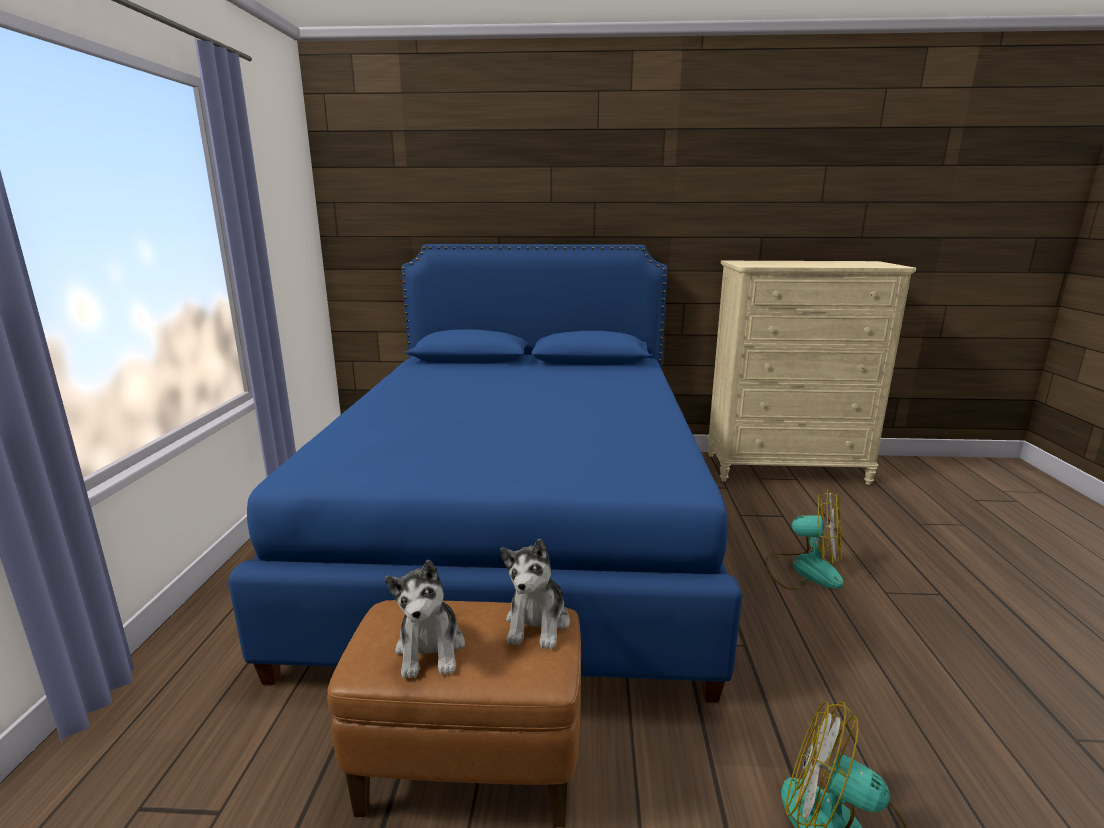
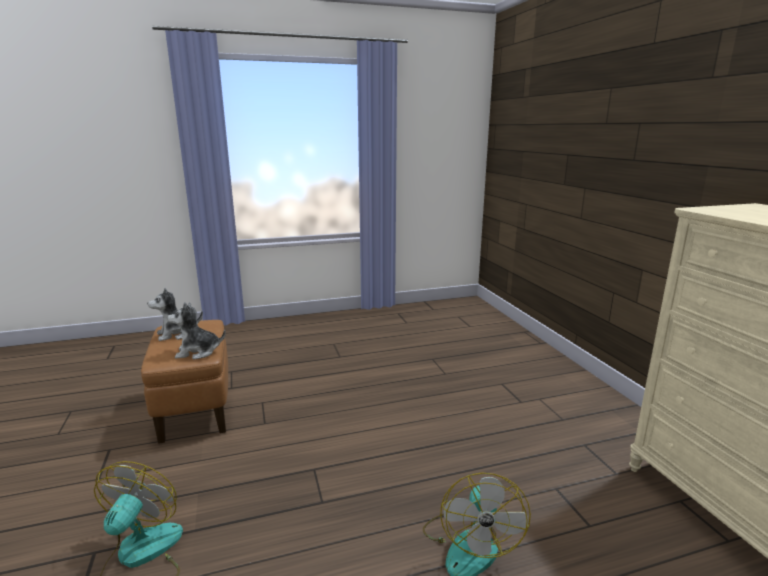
camera: 70 degrees right, 0 degrees up
(518, 532) = (416, 376): blue bed -> none

